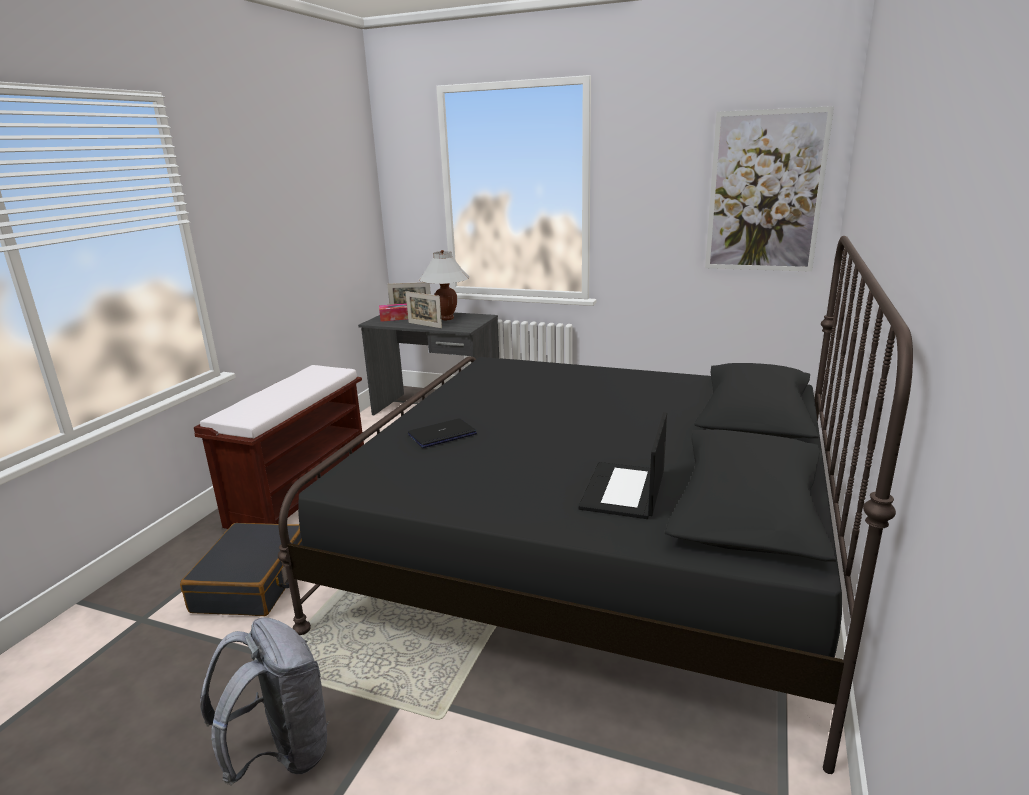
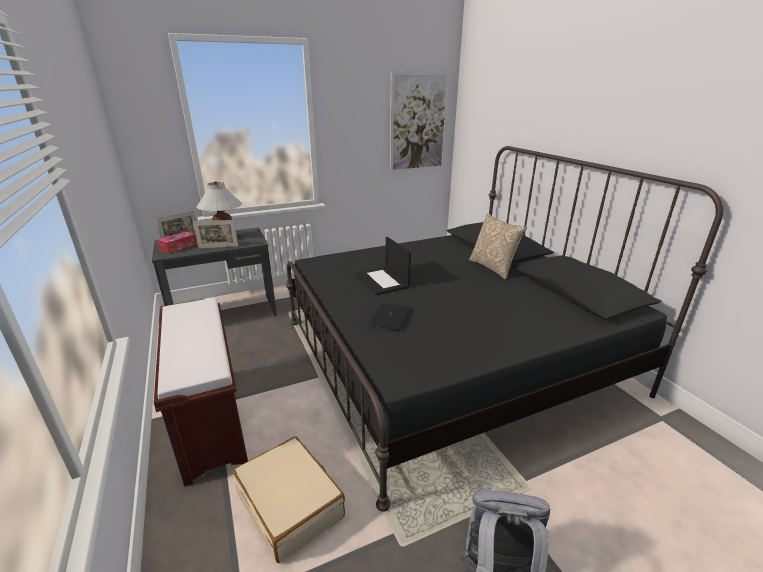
camera: 45 degrees left, 5 degrees up
(253, 582) = (290, 504): black suitcase -> beige suitcase
(624, 491) = (536, 308): laptop -> laptop (382, 281)
(684, 430) = (493, 267): none -> pillow

